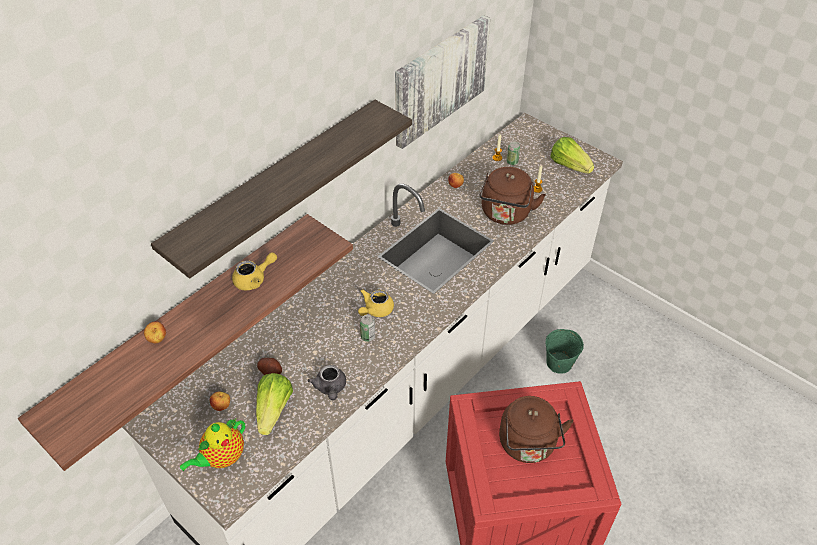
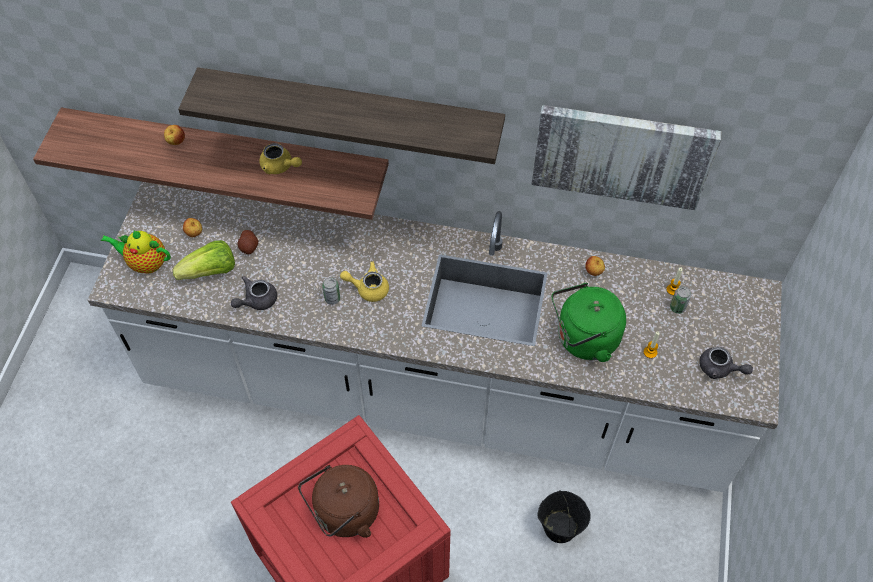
camera: 60 degrees right, 10 degrees up
(505, 214) = (583, 339): brown kettle -> green kettle
(559, 363) = (559, 527): green bucket -> black bucket
(569, 165) = (719, 369): lettuce -> grey teapot

